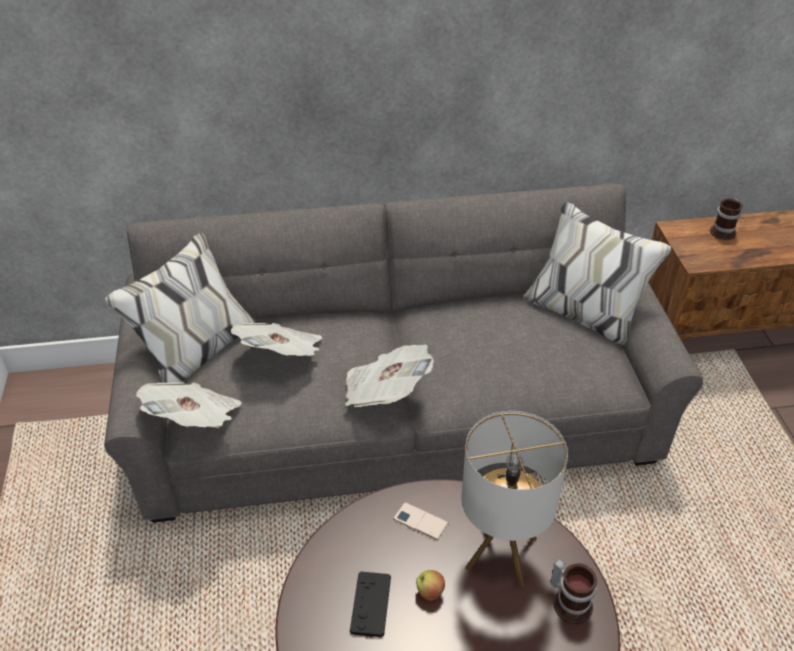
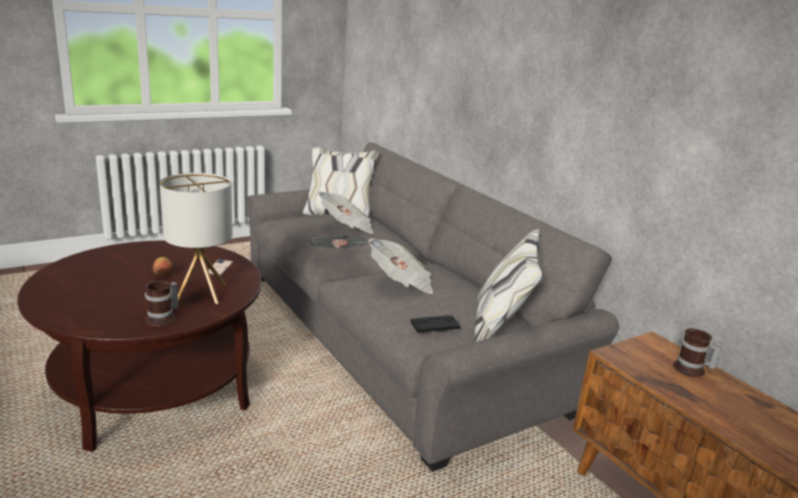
camera: 65 degrees right, 20 degrees down
(195, 420) = (280, 217): newspaper -> newspaper (401, 283)
(370, 604) = (151, 261): black game controller -> black game controller (435, 325)

